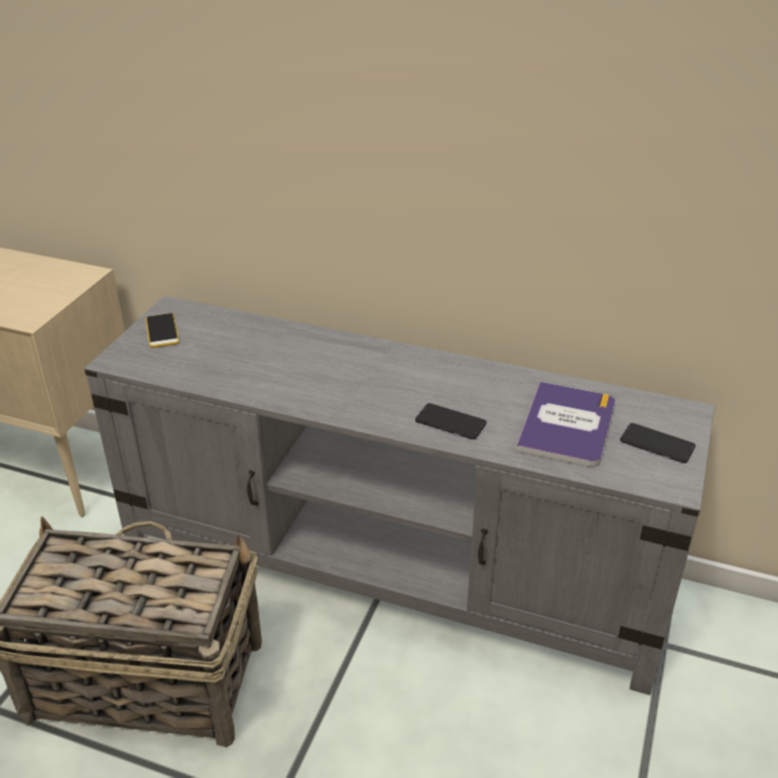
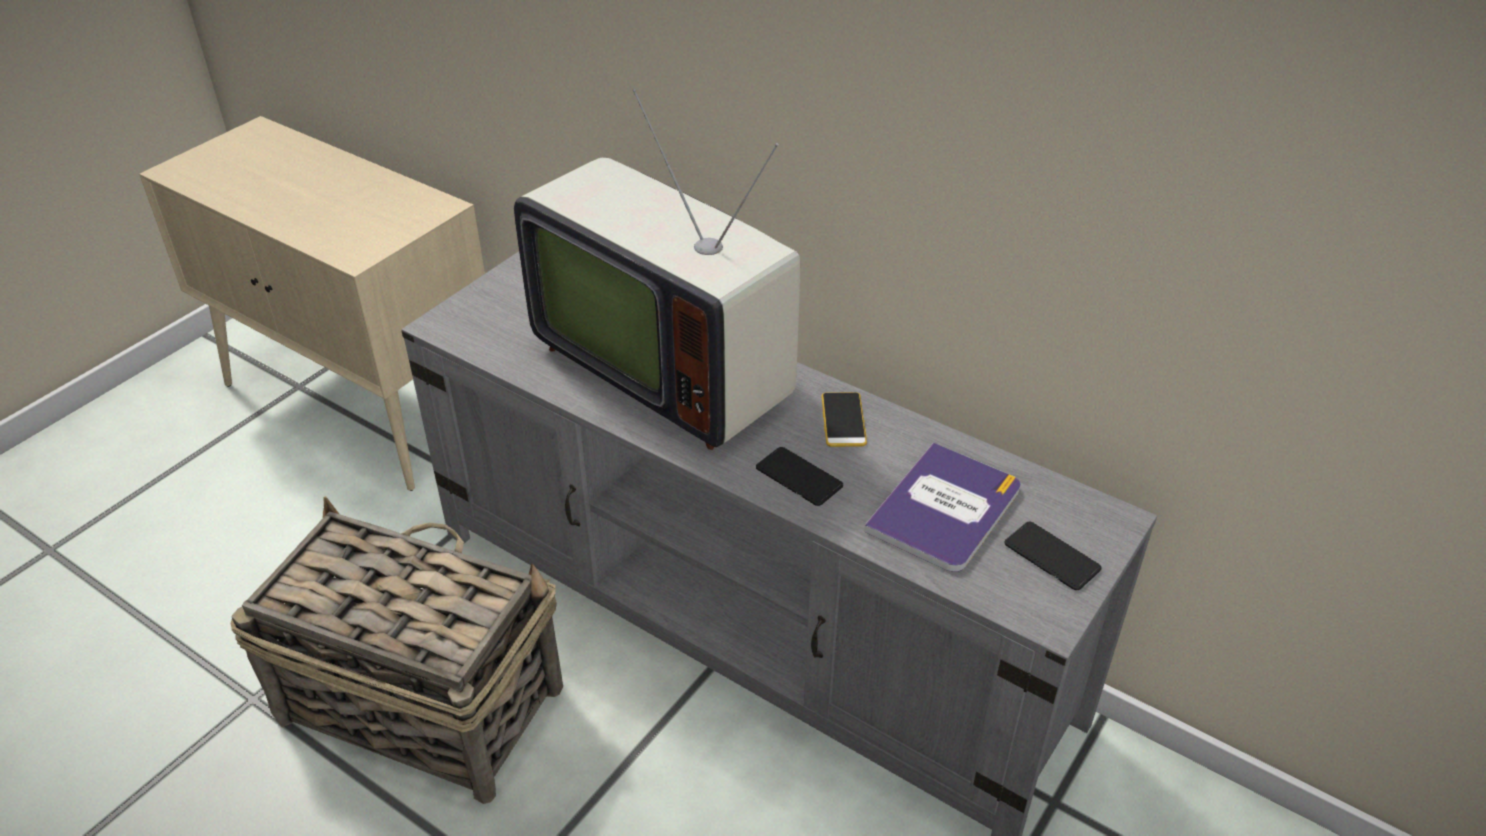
camera: 15 degrees right, 5 degrees up
(162, 331) = (505, 294): phone -> phone (843, 420)
(314, 361) = (667, 365): none -> television

